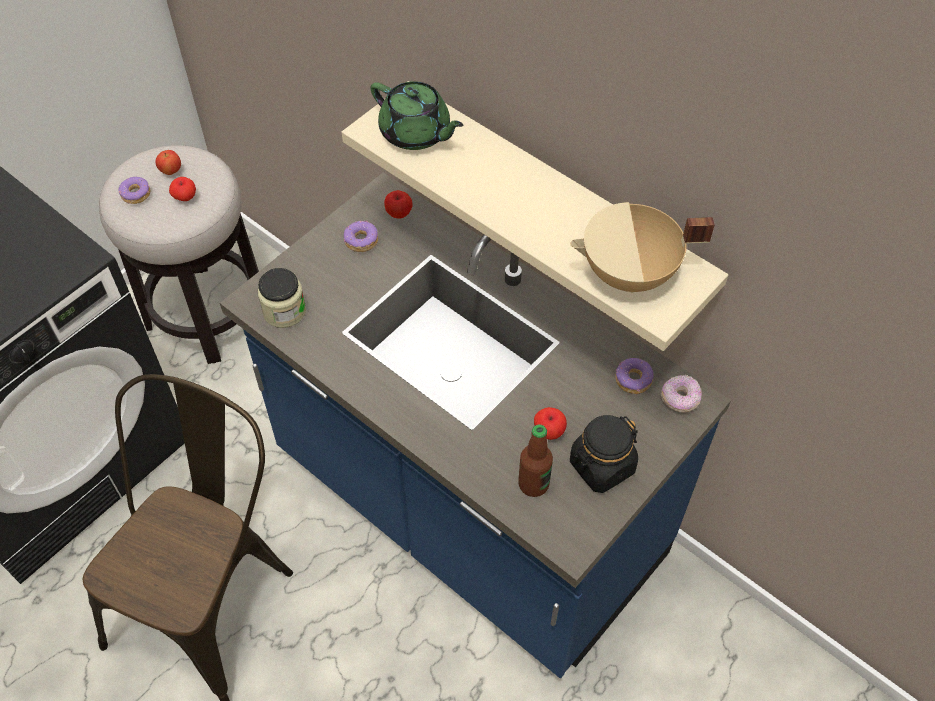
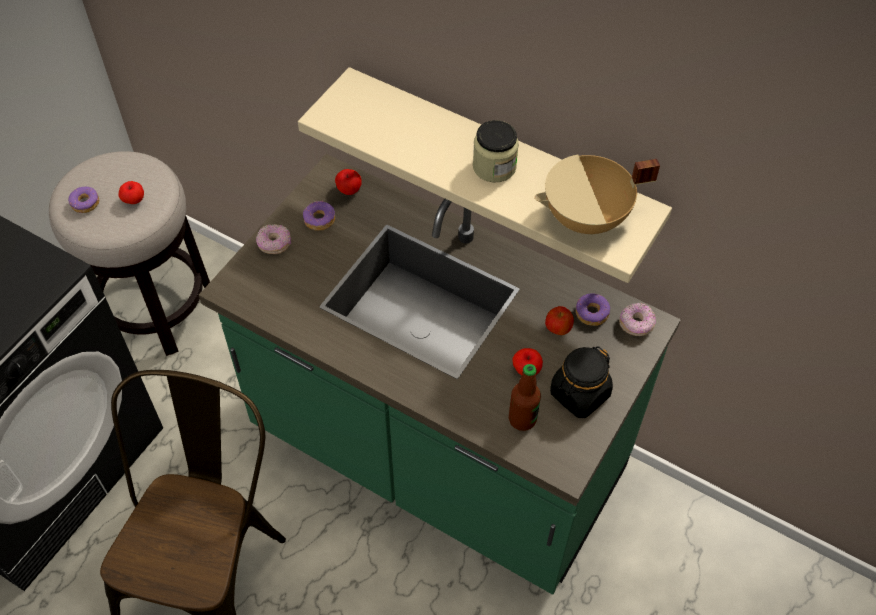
camera: 10 degrees left, 0 degrees up
(171, 171) = (115, 177): apple -> apple (558, 329)
(284, 311) = (261, 294): jar -> jar (494, 167)
(309, 260) = (274, 244): none -> donut
(416, 133) = (367, 115): green teapot -> none
(467, 509) = (436, 455): blue counter -> green counter

